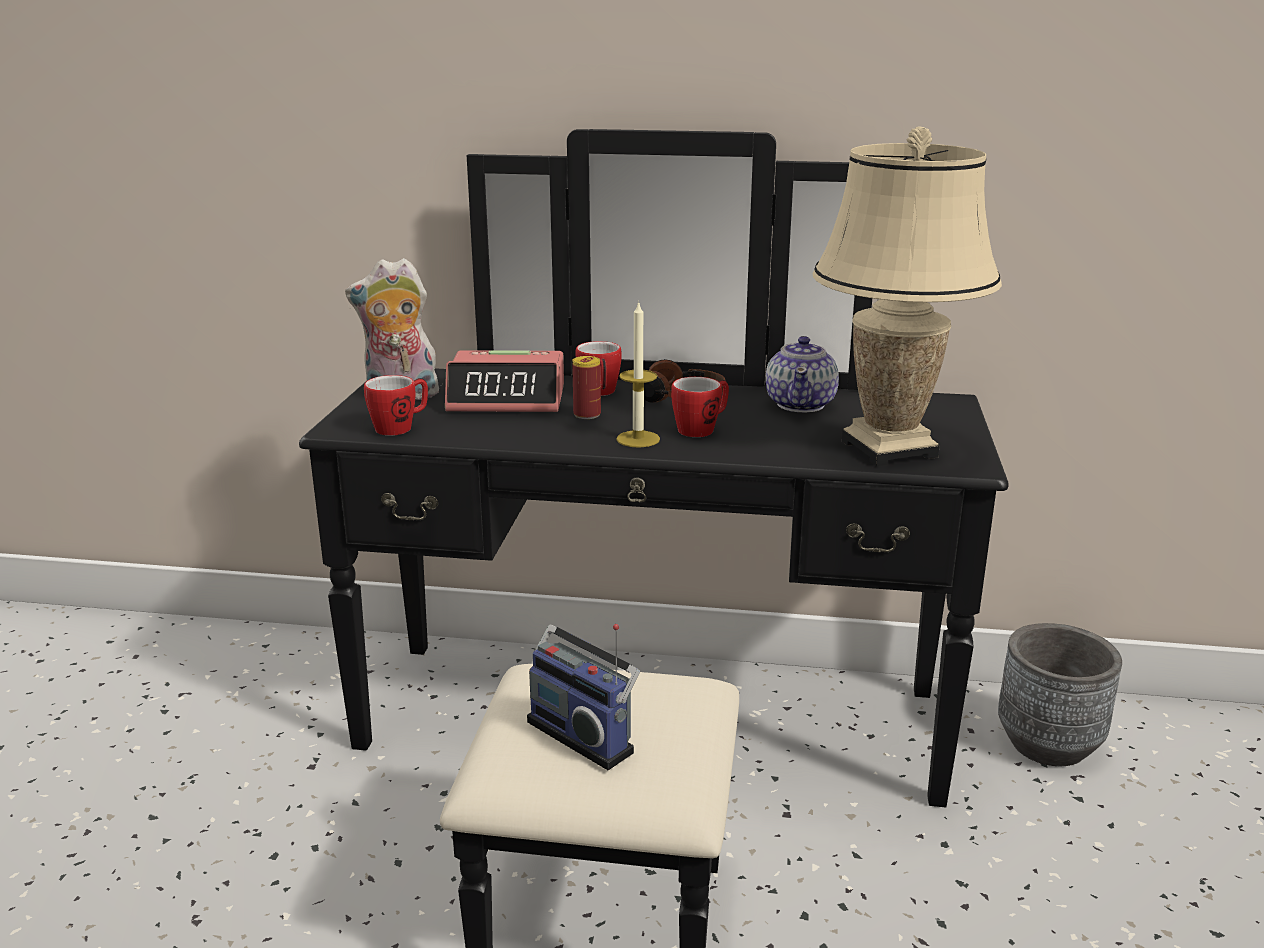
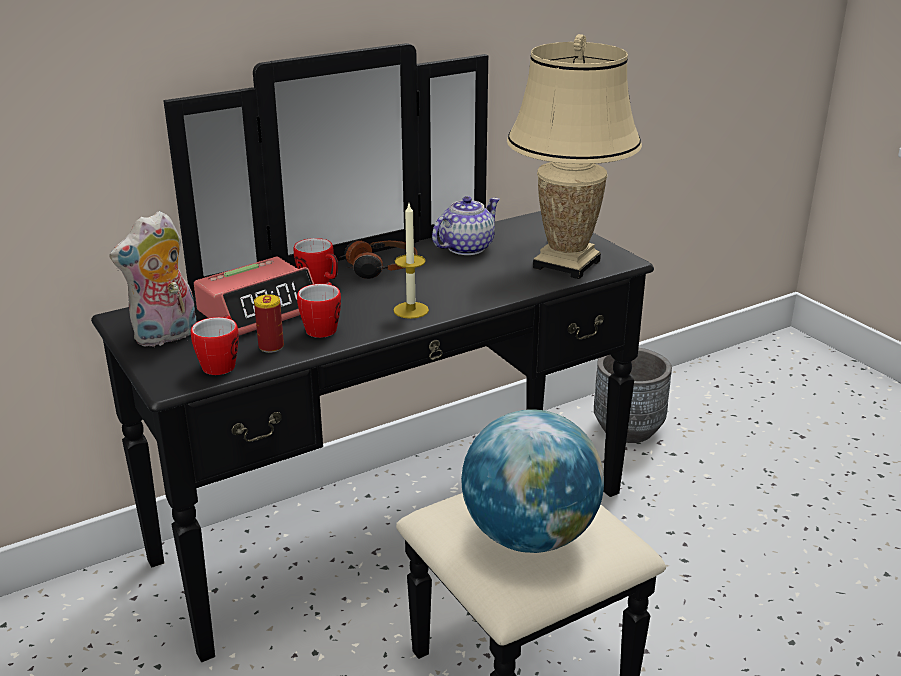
camera: 40 degrees left, 5 degrees up
(584, 734) = (530, 536): radio -> globe
(587, 414) = (342, 303): can -> can (271, 347)
(702, 429) = (438, 288): mug -> mug (323, 327)
(801, 404) = (465, 248): teapot -> teapot turned 105 degrees counterclockwise

